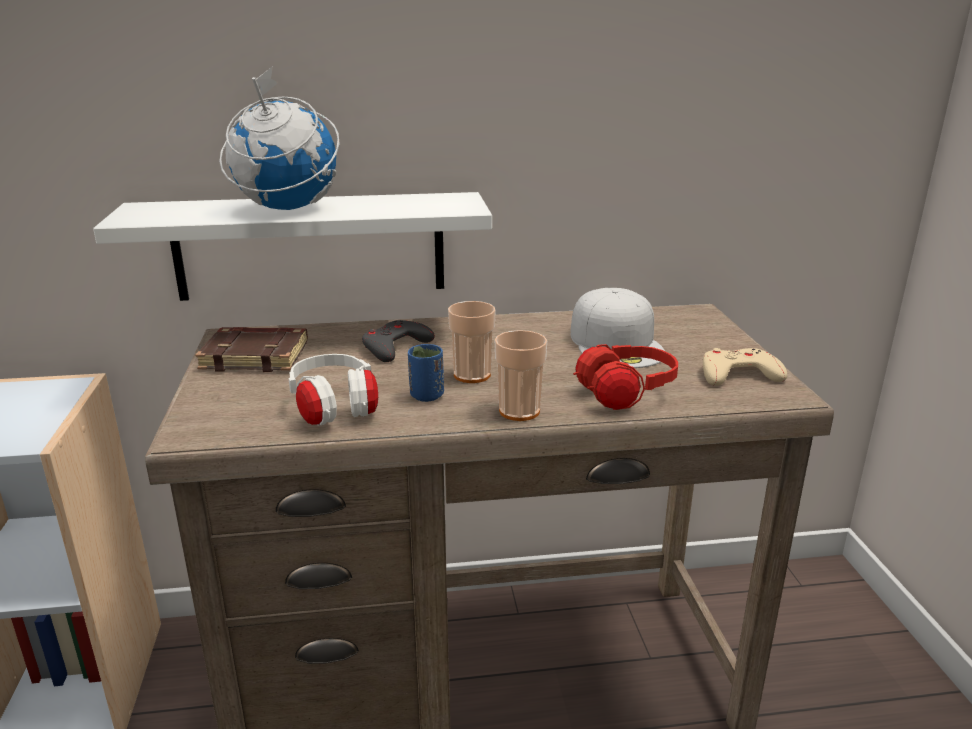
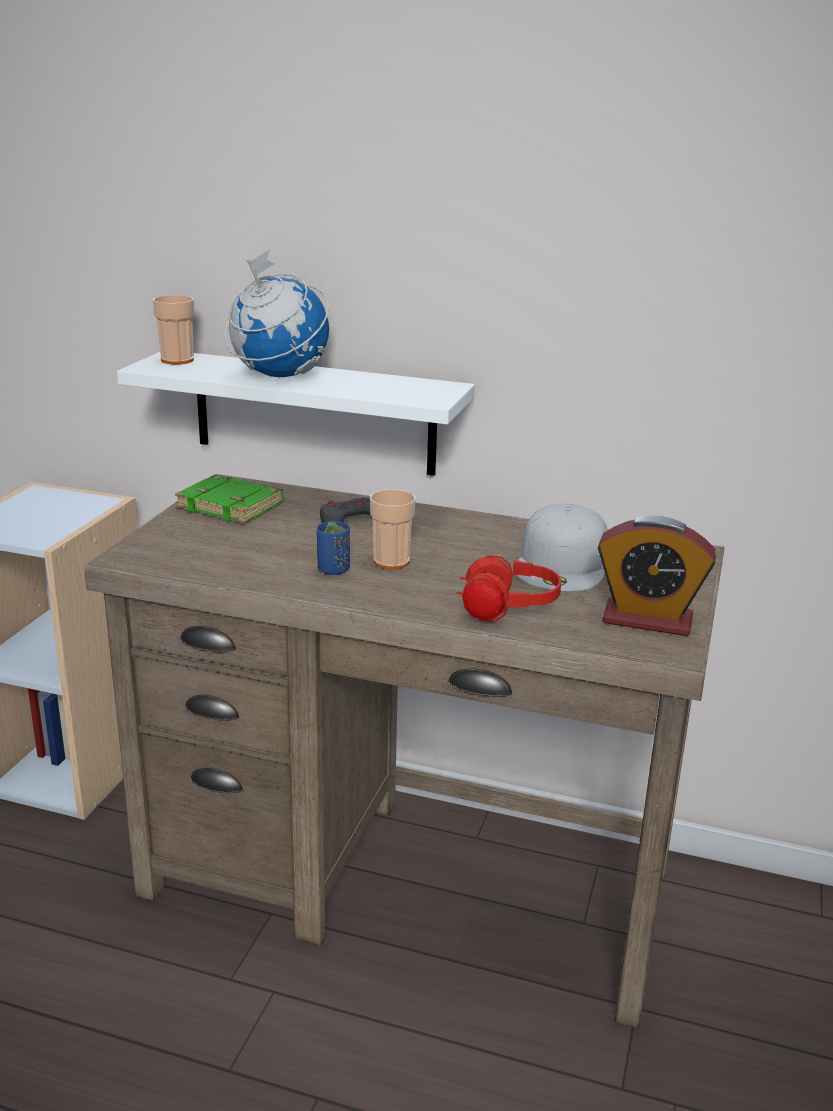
camera: 25 degrees right, 0 degrees up
(257, 356) = (232, 506): brown book -> green book
(335, 410) = (248, 564): white headphones -> none
(519, 411) = (396, 601): cup -> cup (177, 360)
(738, 375) = (647, 620): beige game controller -> alarm clock

